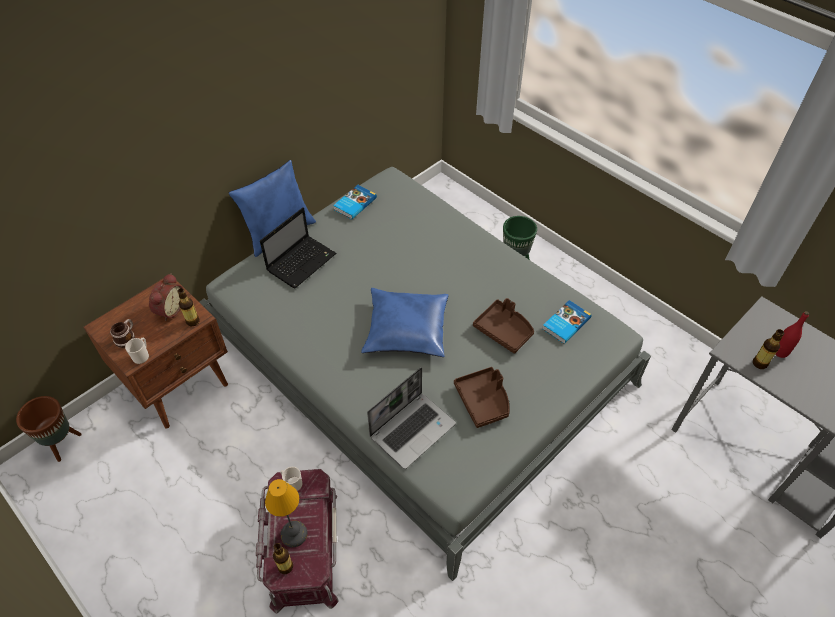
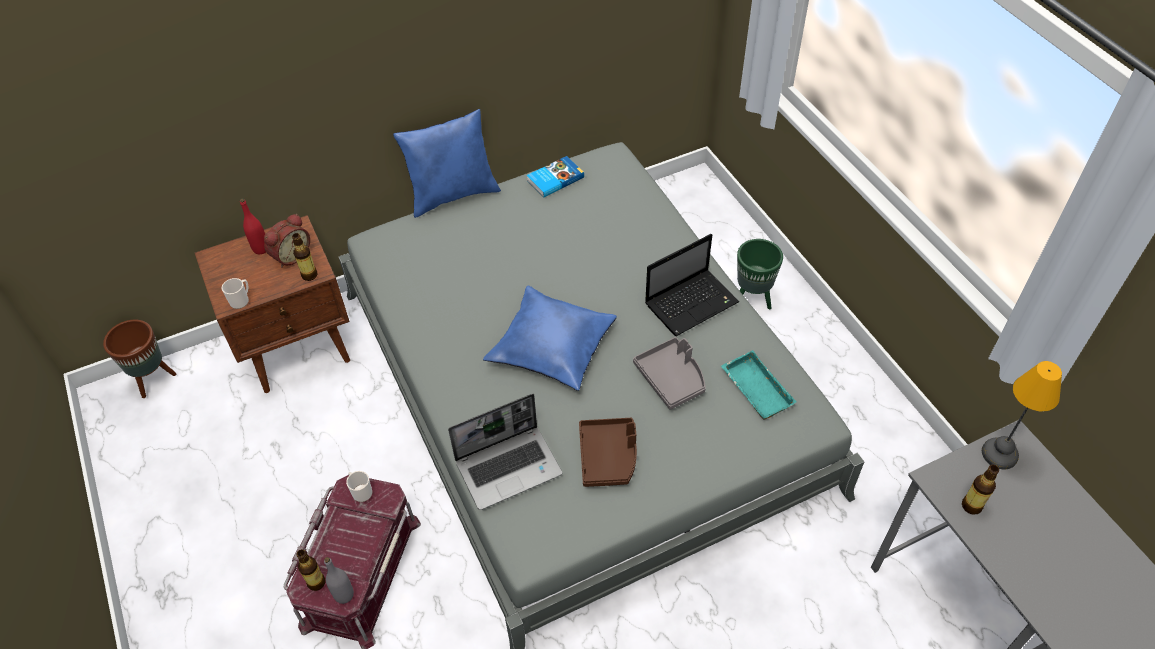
camera: 20 degrees right, 0 degrees up
(127, 337) = (234, 276): mug -> none
(294, 533) = (341, 549): table lamp -> table lamp (1000, 453)
(302, 261) = (465, 235): laptop -> laptop (692, 302)
(312, 569) = (344, 595): none -> grey bottle
(504, 330) = (671, 378): brown tray -> grey tray
(565, 323) = (754, 389): book -> turquoise tray
(780, 352) = (1008, 499): red bottle -> red bottle (261, 249)

